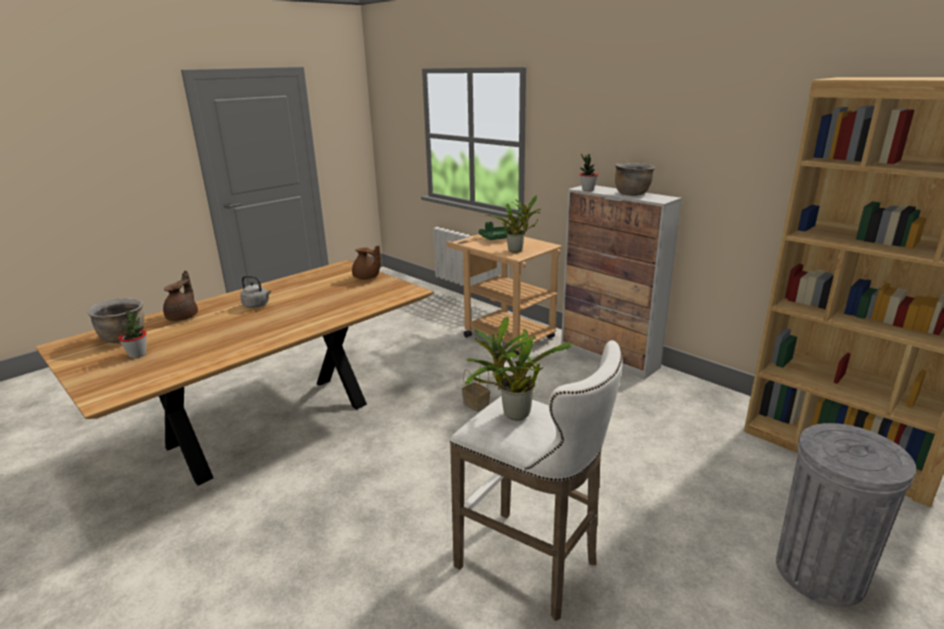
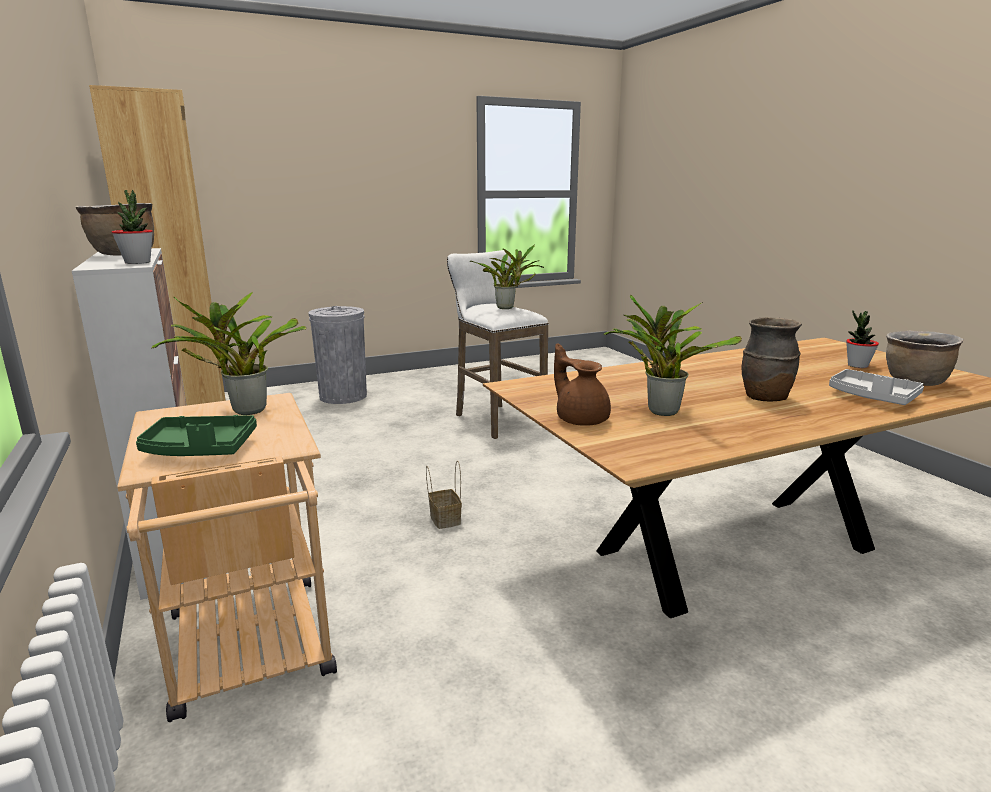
camera: 160 degrees left, 5 degrees down
(184, 316) = (872, 397): brown teapot -> grey tray
(257, 305) = (764, 398): grey kettle -> brown vase
(325, 288) = (660, 410): none -> potted plant

